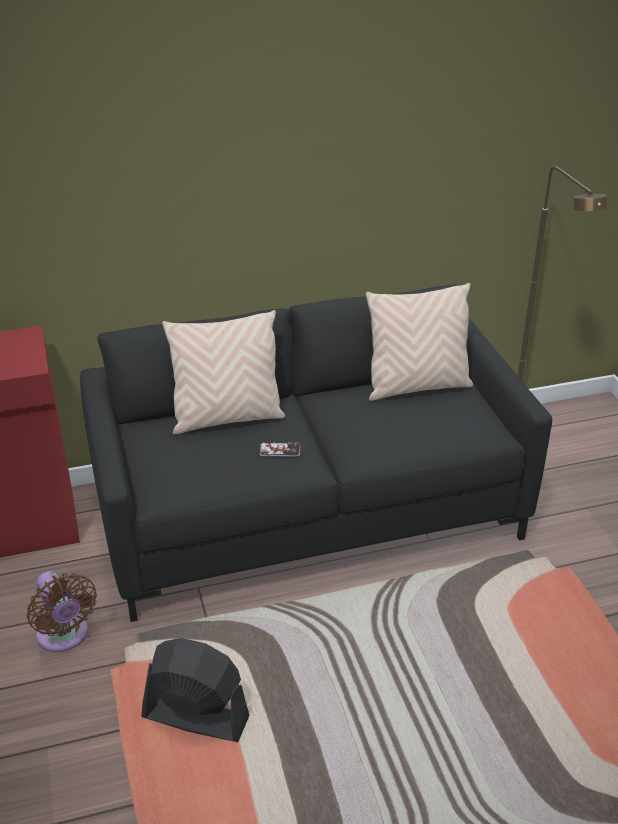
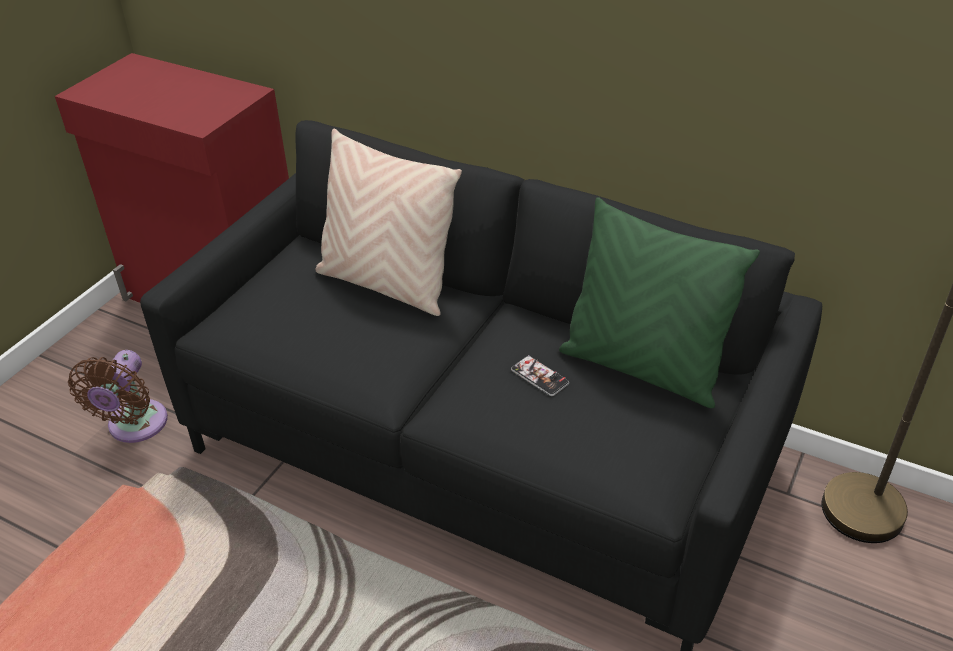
camera: 45 degrees right, 5 degrees up
(195, 717) = (119, 587): black fan -> none
(280, 450) = (382, 351): phone -> phone (539, 376)
(417, 386) = (642, 367): beige pillow -> green pillow

